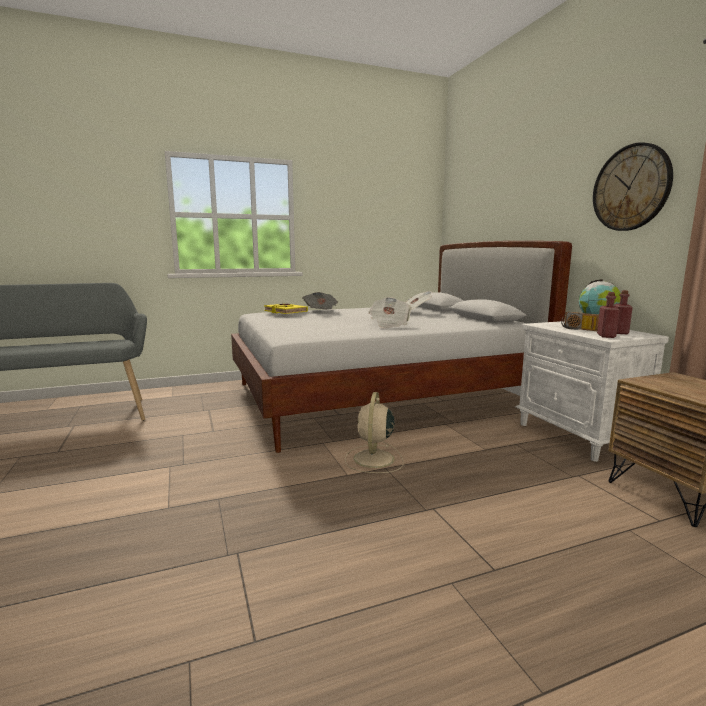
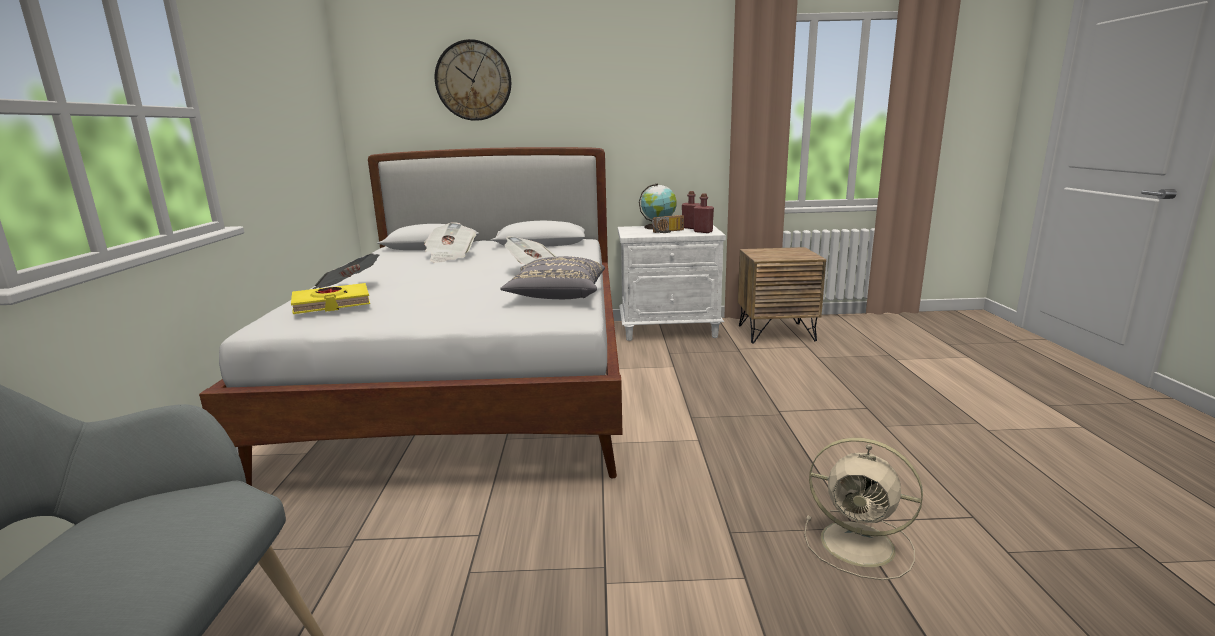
camera: 70 degrees left, 5 degrees up
(333, 332) = (557, 296): none -> grey pillow
(373, 459) = (668, 420): beige fan -> beige fan (860, 545)
(631, 188) = (660, 99): wall clock -> wall clock (473, 81)

